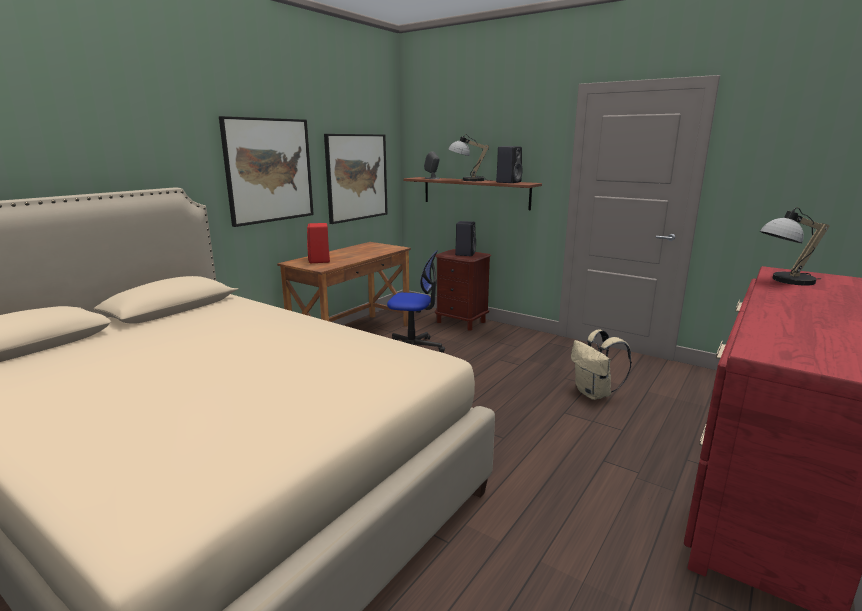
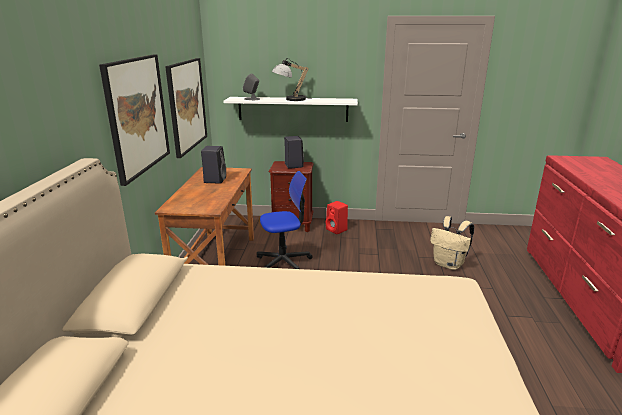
camera: 30 degrees left, 5 degrees up
(319, 261) = (195, 201): red speaker -> red speaker (337, 230)
(475, 192) = (293, 109): brown shelf -> white shelf
(508, 182) = (331, 100): black speaker -> black speaker (215, 180)
(784, 281) = (579, 167): table lamp -> none

